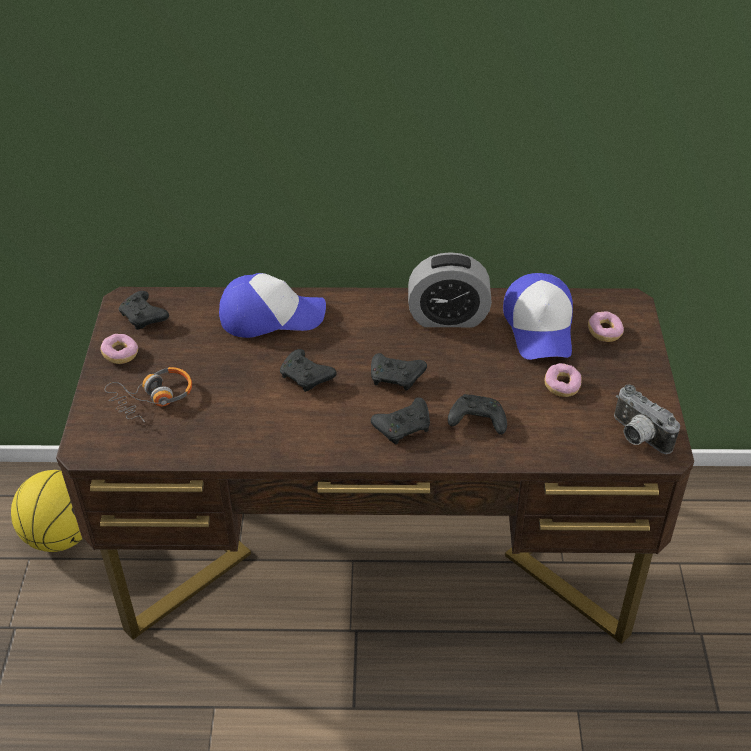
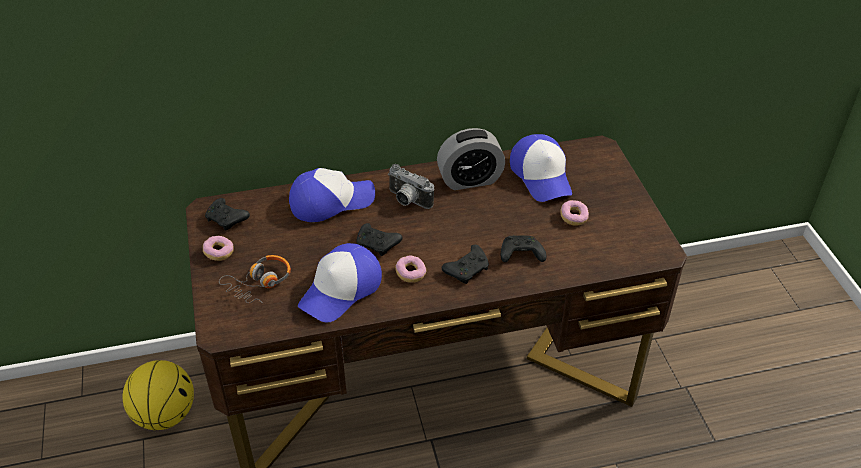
camera: 15 degrees left, 0 degrees up
(243, 424) = (341, 290): none -> cap
(397, 378) = (448, 233): black game controller -> none
(604, 333) = (590, 172): donut -> donut (410, 274)
(637, 437) = (641, 245): camera -> camera (407, 200)

